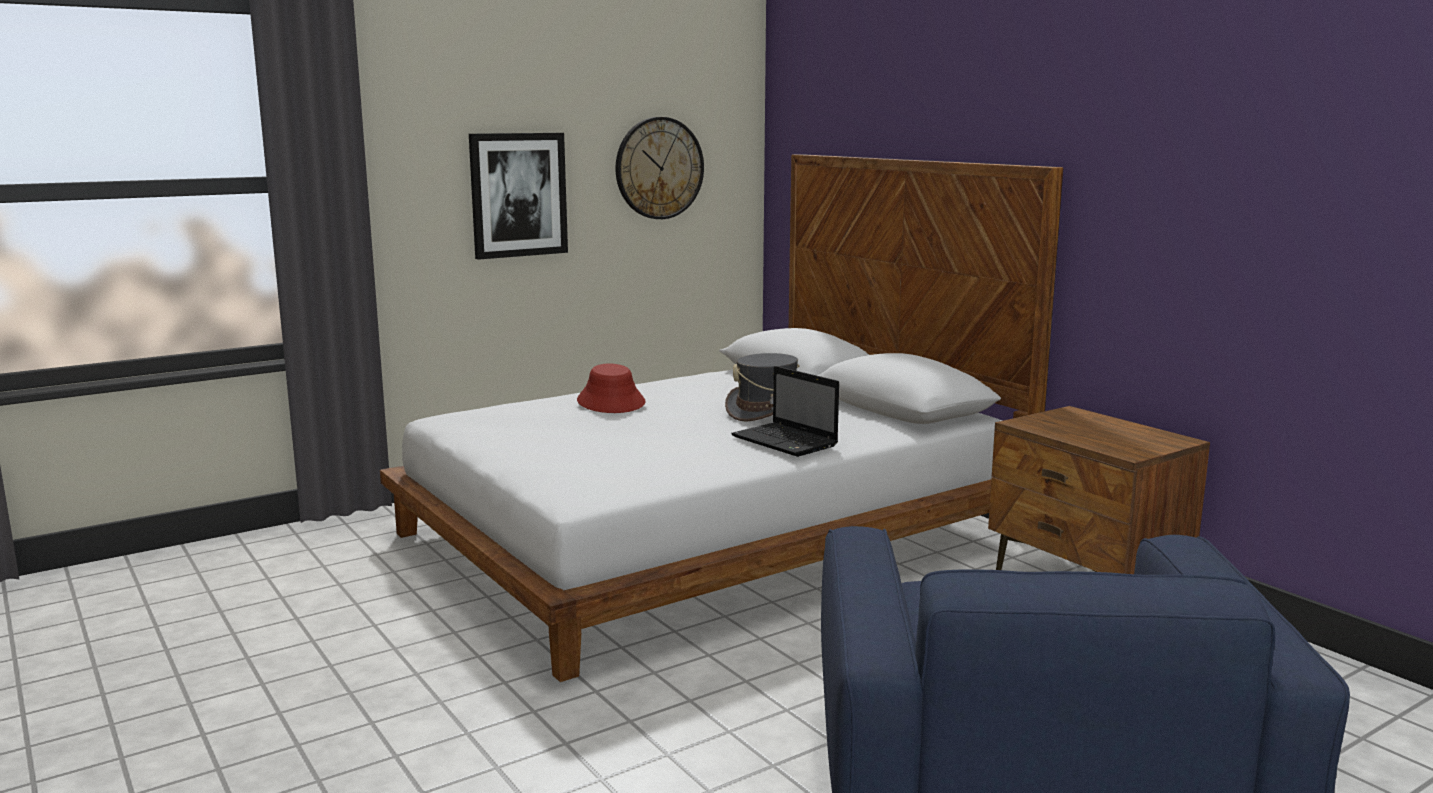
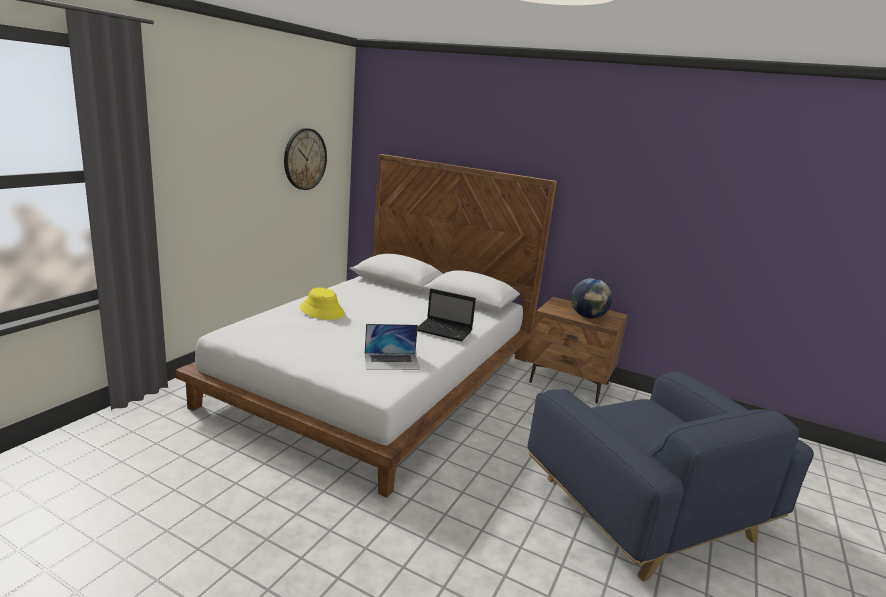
camera: 30 degrees left, 5 degrees up
(518, 195) = (233, 178): picture -> none
(611, 402) = (322, 311): red hat -> yellow hat
(637, 469) = (391, 361): none -> laptop
(767, 411) = (411, 309): grey hat -> none
(1100, 438) = (587, 316): none -> globe

